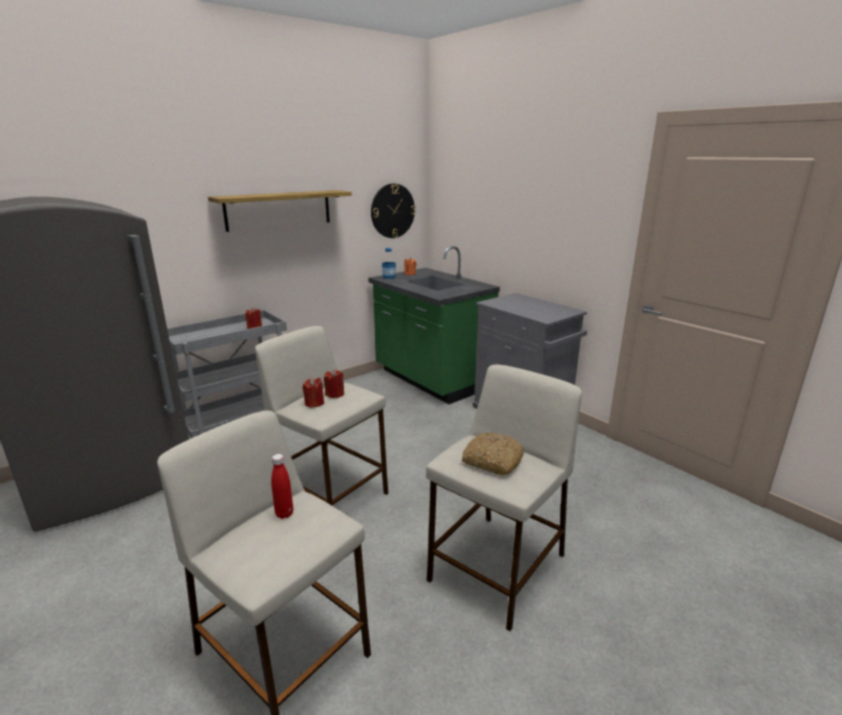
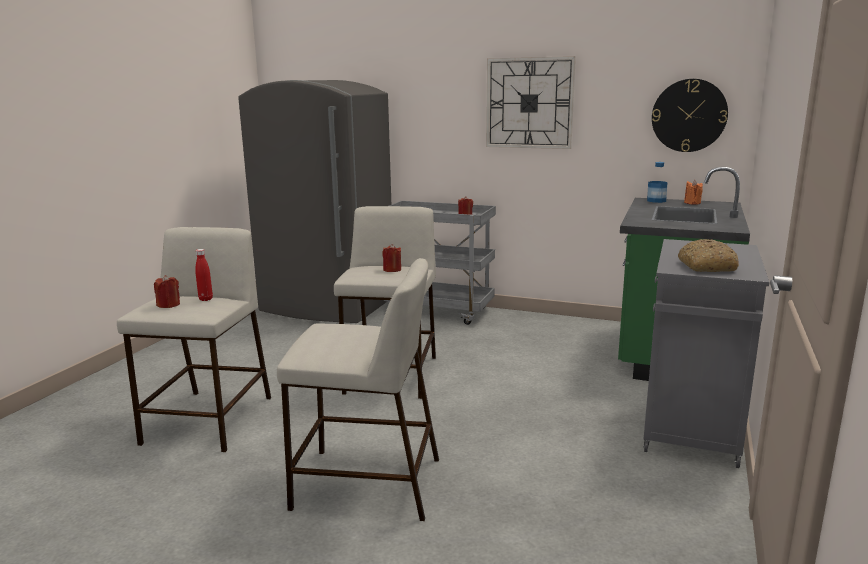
camera: 60 degrees right, 5 degrees down
(279, 210) = (529, 103): shelf -> wall clock
(314, 403) = (367, 269): red candle -> red candle (169, 305)
(492, 461) = (335, 337): bread -> bread (705, 266)

